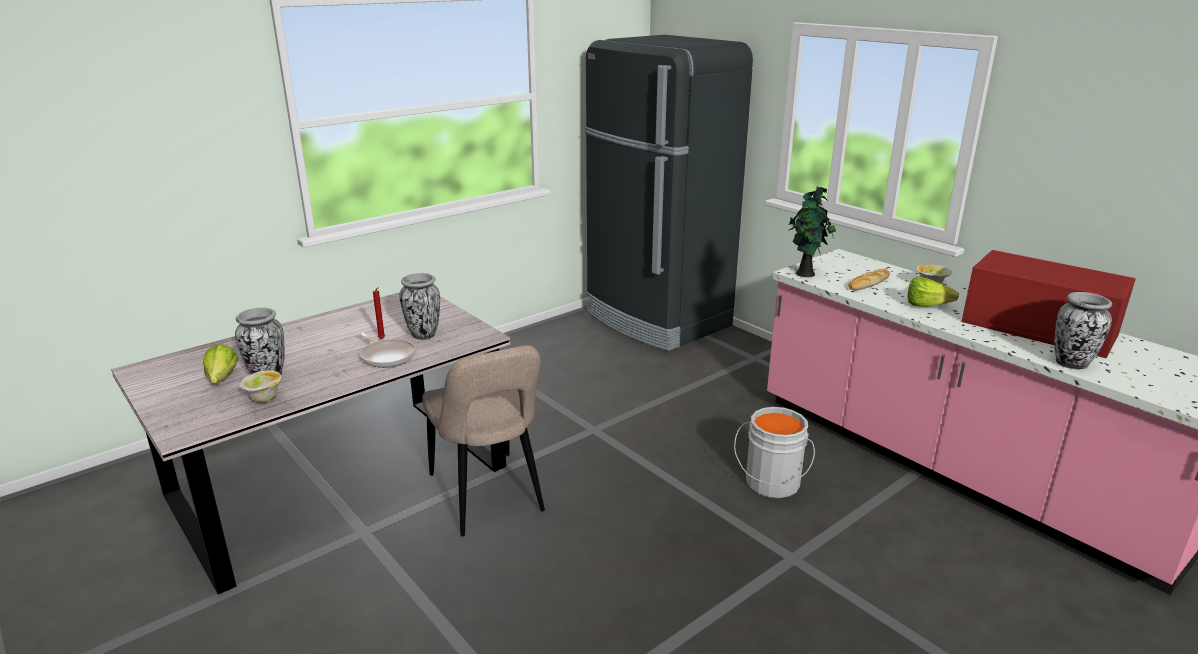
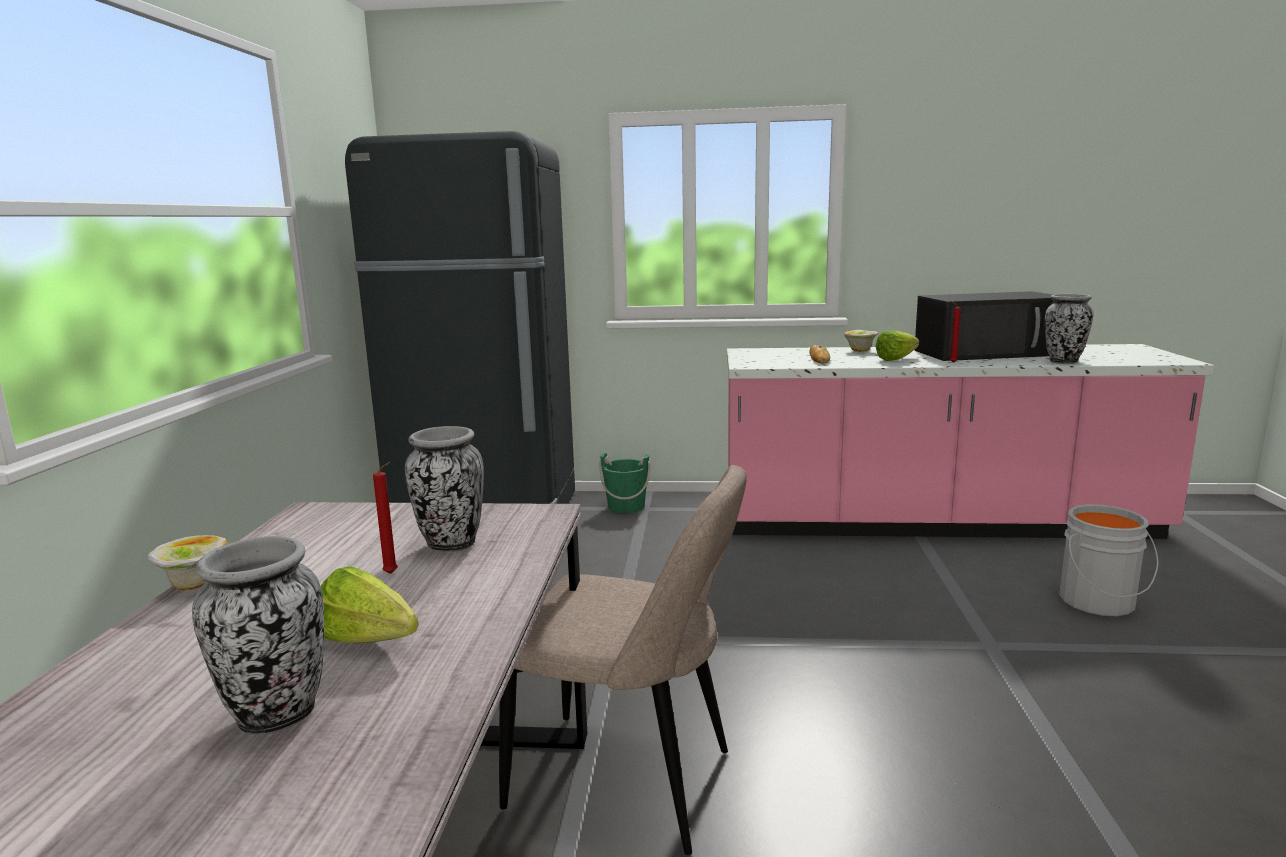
camera: 45 degrees left, 10 degrees down
(220, 381) = (164, 786): lettuce -> lettuce (374, 643)
(264, 399) = (369, 751): bowl -> bowl (193, 585)
(387, 356) = (460, 587): frying pan -> none
(745, 351) = (626, 506): none -> green bucket
(771, 484) = (857, 597): grey bucket -> grey bucket (1099, 602)
(806, 274) = (760, 364): potted plant -> none
(961, 326) = (952, 362): none -> red candle
(1041, 328) = (988, 352): red microwave -> black microwave

